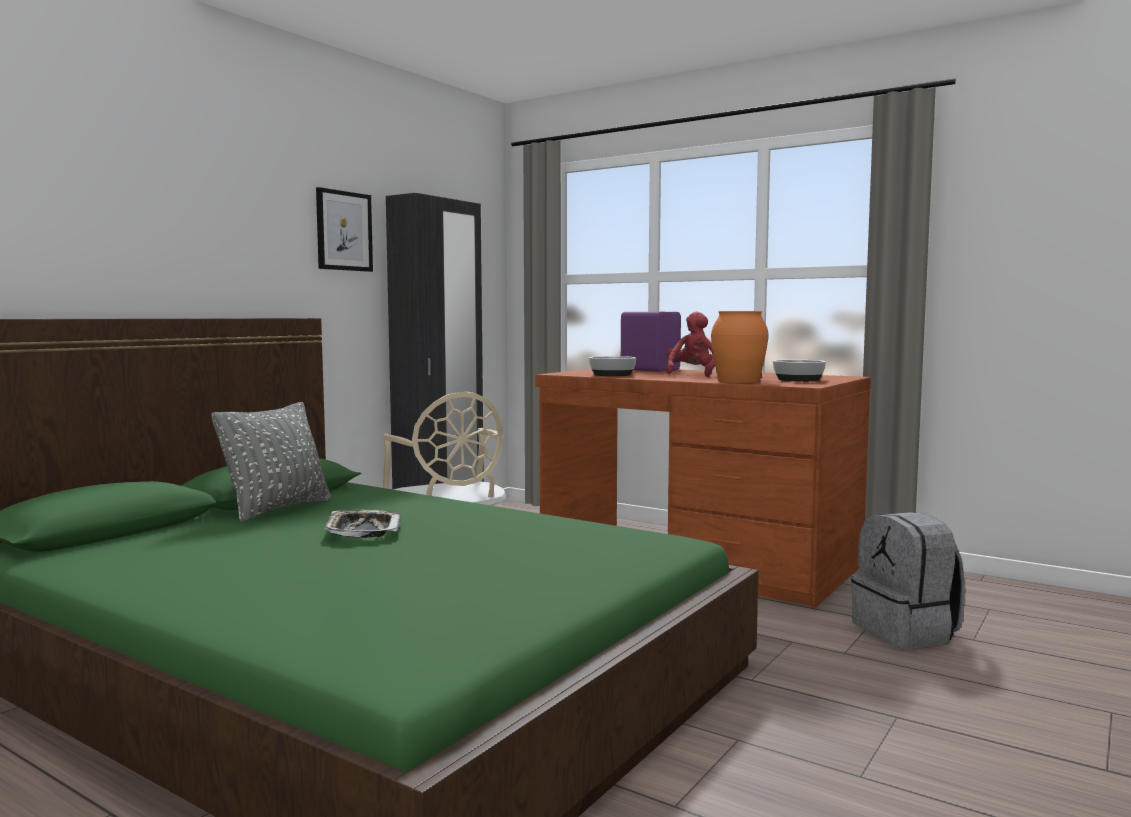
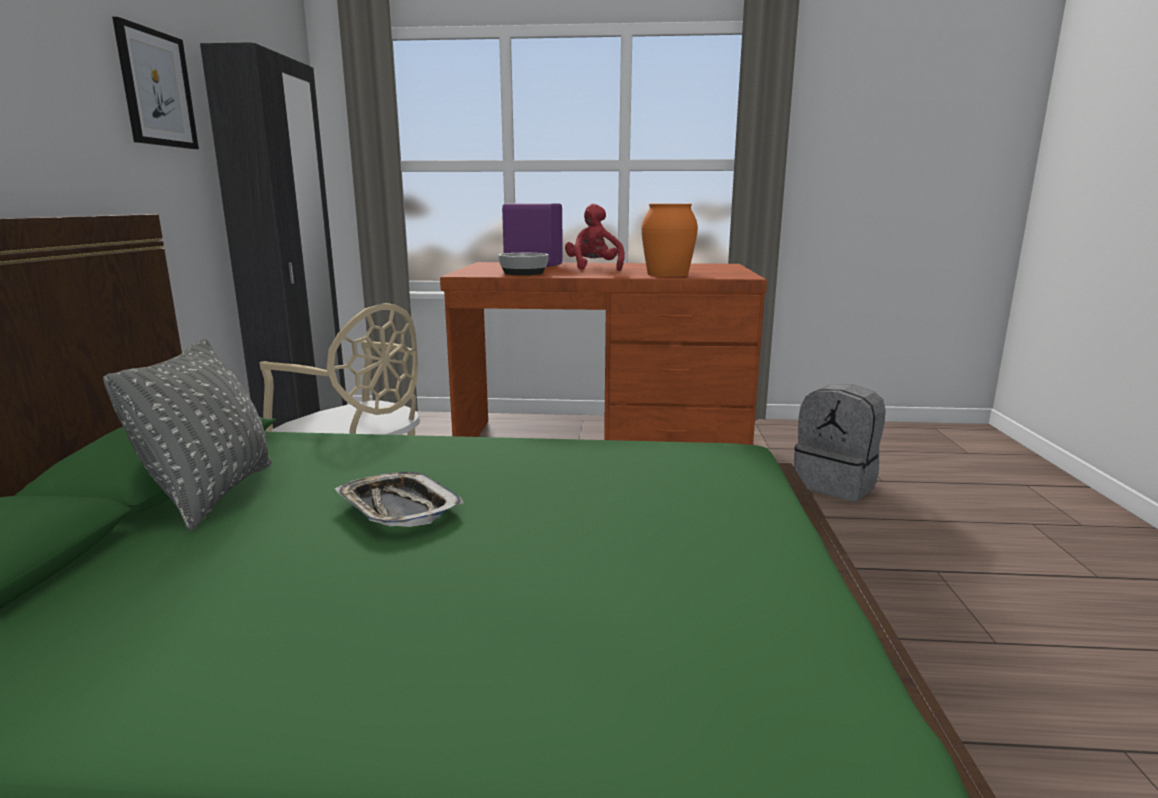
camera: 30 degrees left, 10 degrees up
(799, 379) = (707, 270): bowl -> none

